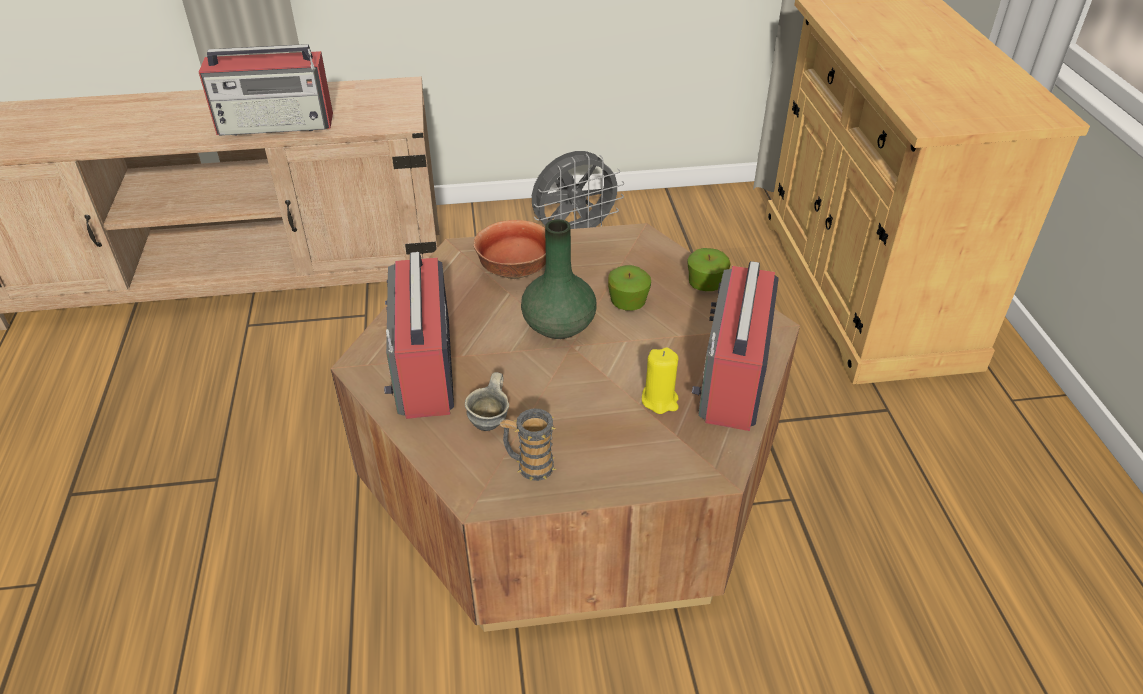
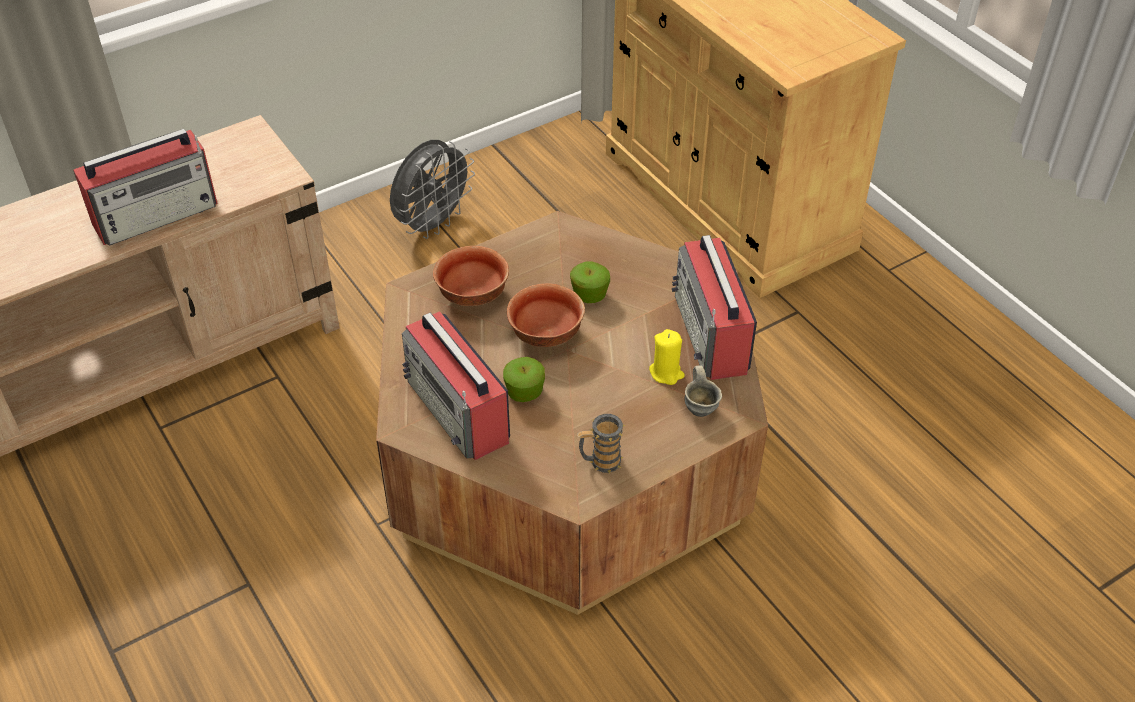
camera: 25 degrees left, 5 degrees up
(492, 422) = (547, 437): grey mug -> grey mug (702, 407)
(559, 326) = (546, 336): green vase -> bowl
(705, 285) = (643, 257): apple -> apple (524, 392)

